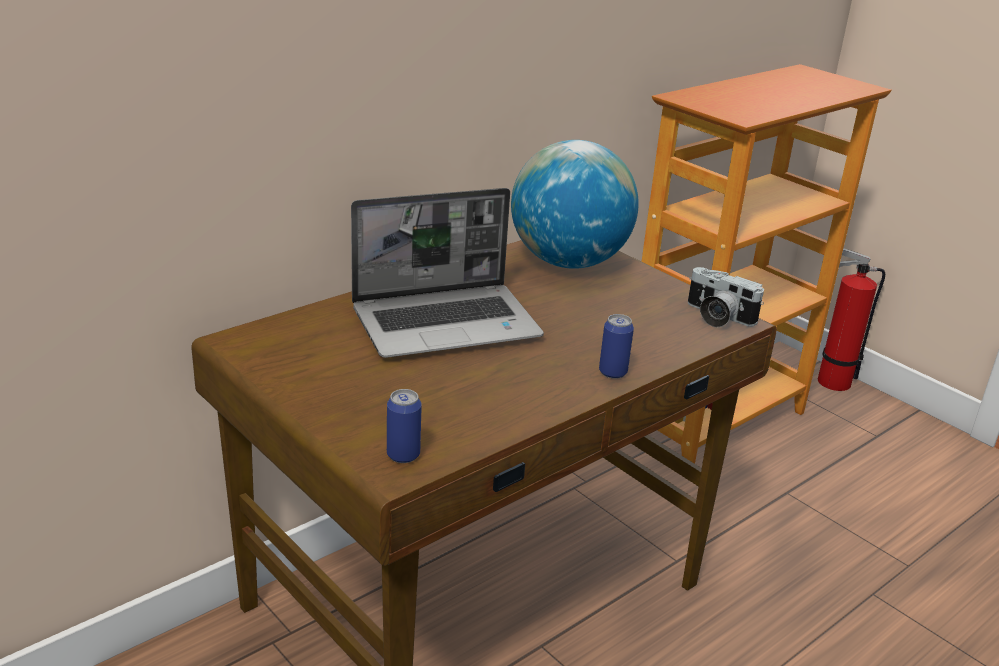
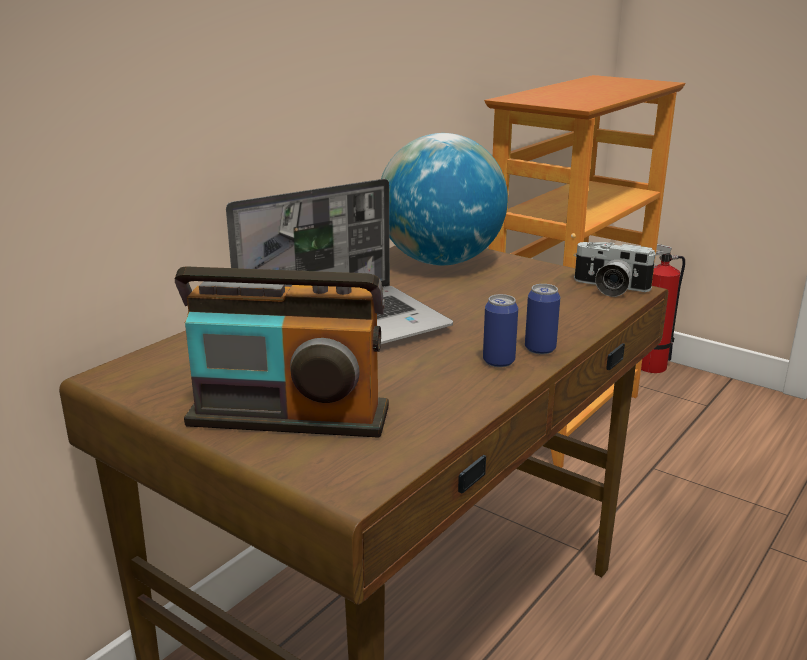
camera: 10 degrees left, 5 degrees down
(366, 403) = (288, 417): none -> radio
(403, 455) = (355, 465): can -> can (498, 361)

